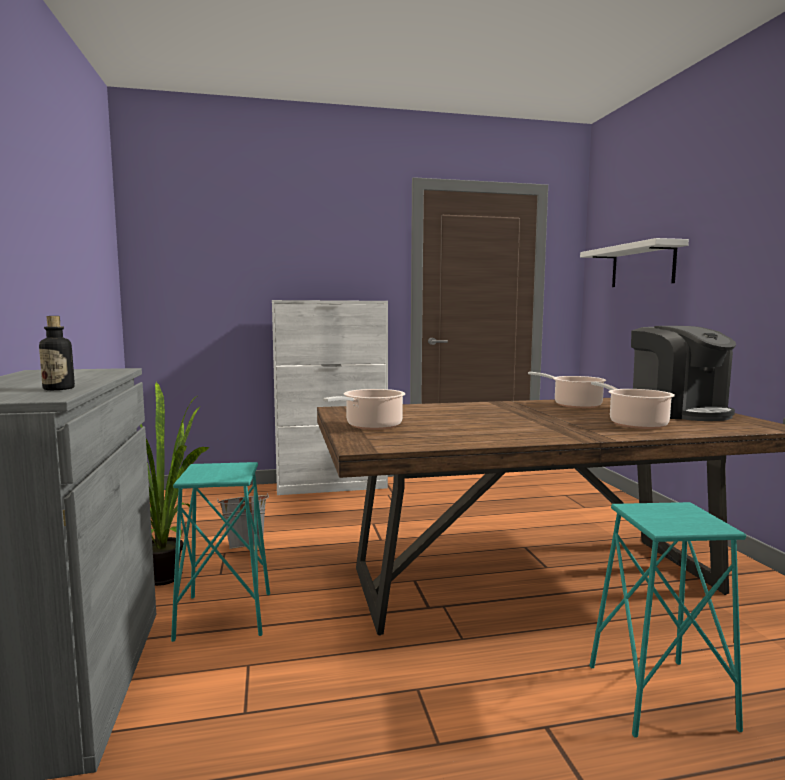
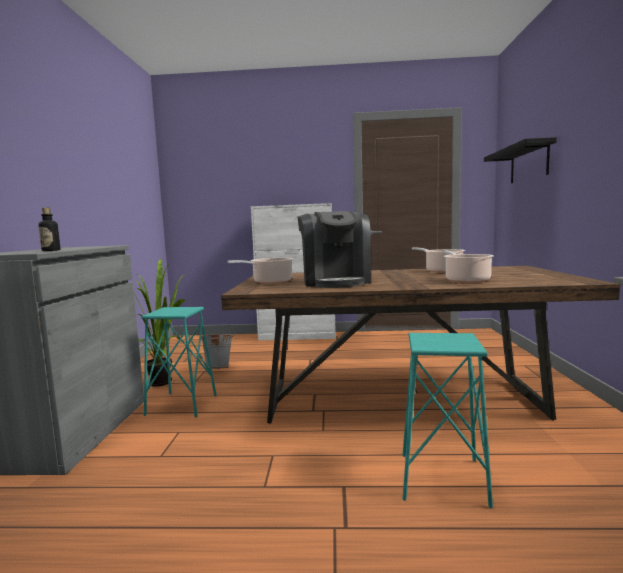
camera: 15 degrees right, 0 degrees up
(642, 266) = (529, 163): white shelf -> black shelf
(678, 412) = (520, 273): coffee machine -> coffee machine (335, 282)

